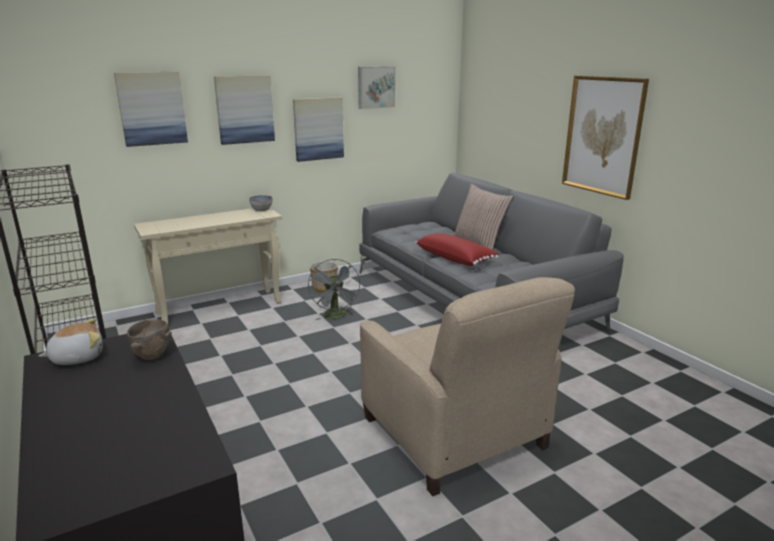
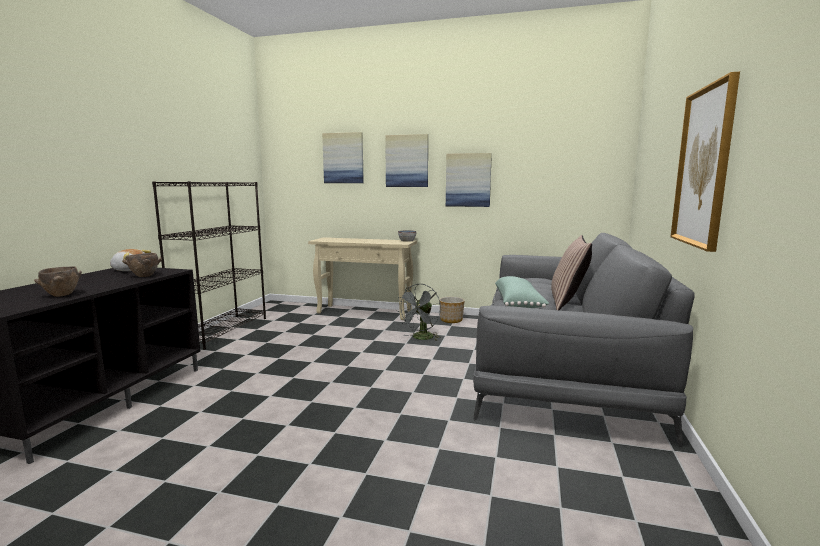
camera: 45 degrees right, 10 degrees down
(171, 422) = (61, 295): none -> brown bowl
(375, 87) = (529, 144): picture -> none
(454, 433) = (334, 441): beige armchair -> none
(455, 258) = (518, 304): red pillow -> green pillow

